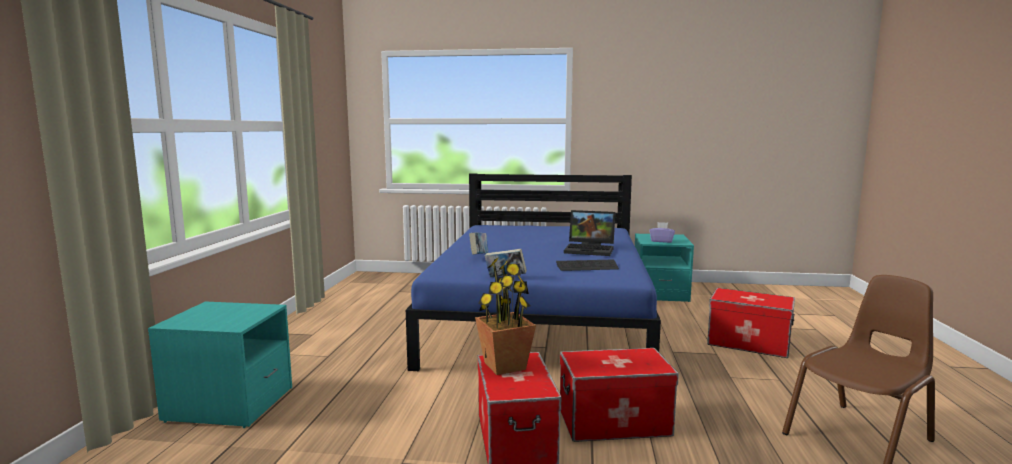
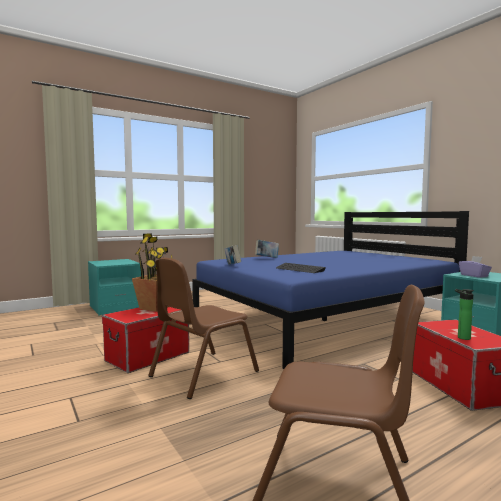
camera: 50 degrees right, 5 degrees down
(591, 250) = (349, 264): laptop -> none
(614, 423) = (203, 374): storage box -> brown chair
(764, 303) = (461, 337): none -> bottle

